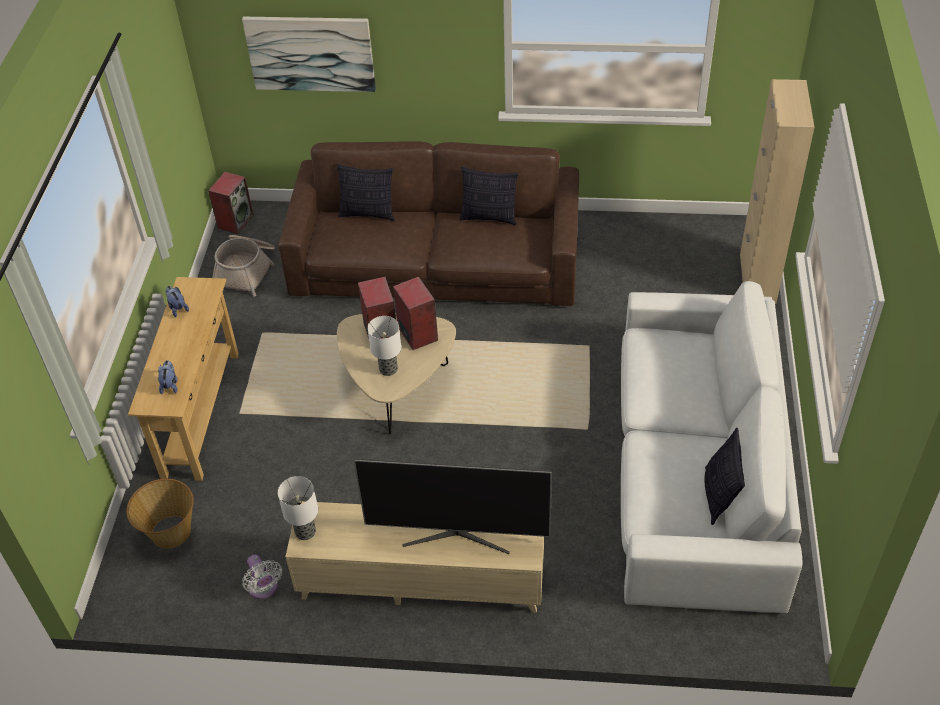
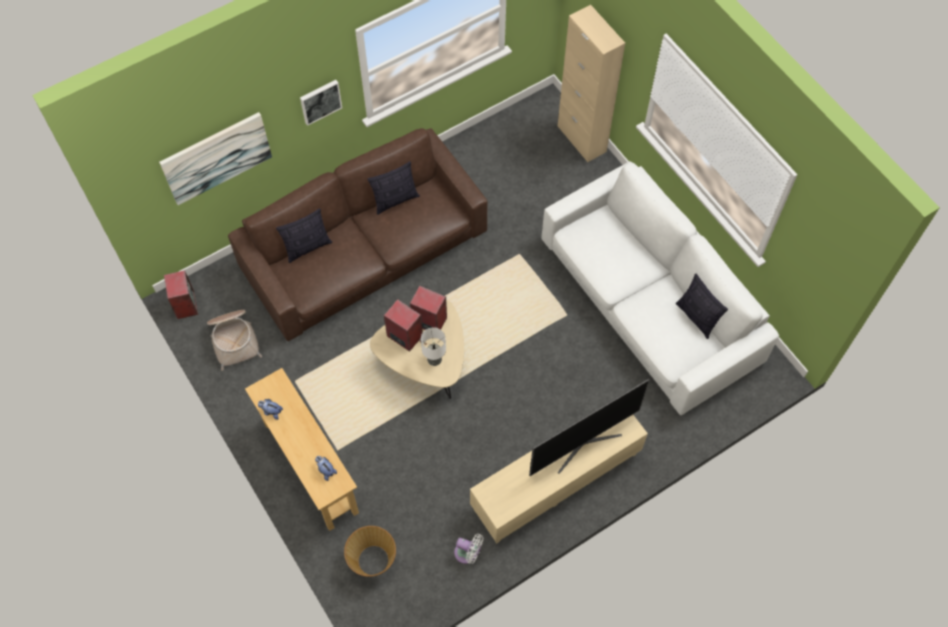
camera: 40 degrees left, 15 degrees up
(306, 531) = (494, 504): table lamp -> none
(446, 49) = (320, 101): none -> picture

